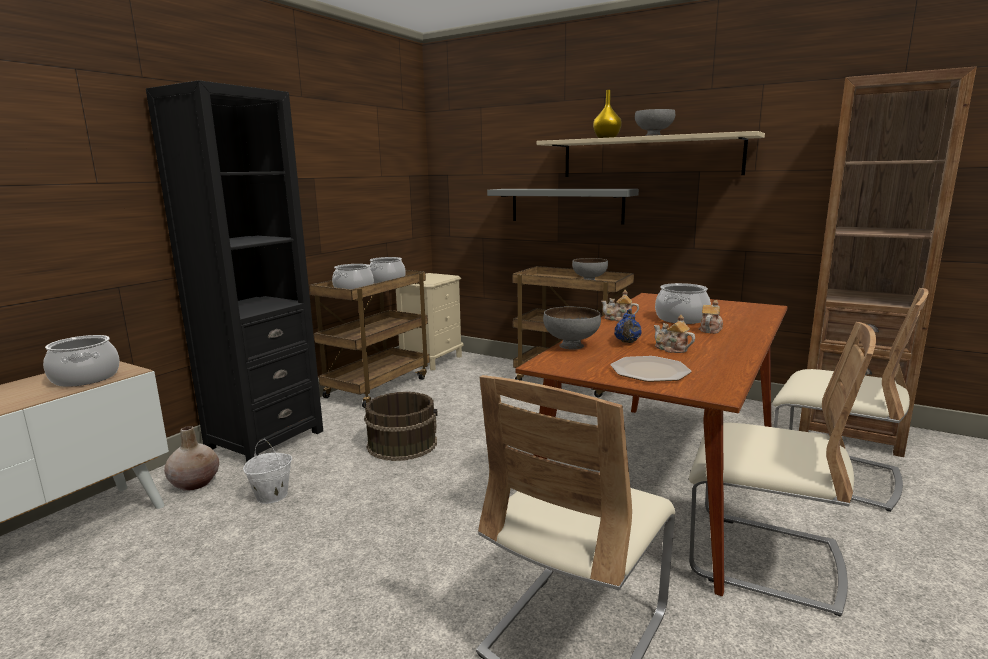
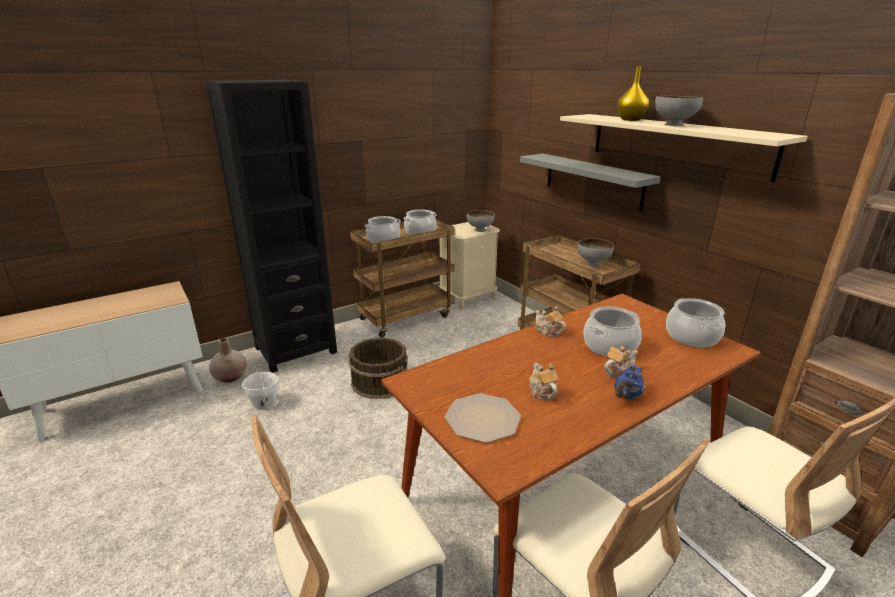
camera: 25 degrees right, 10 degrees up
(86, 378) = (149, 301): cooking pot -> cooking pot (692, 337)
(570, 346) = (458, 361): grey bowl -> grey bowl (479, 230)
(627, 342) = (513, 369): blue teapot -> blue teapot (626, 396)

